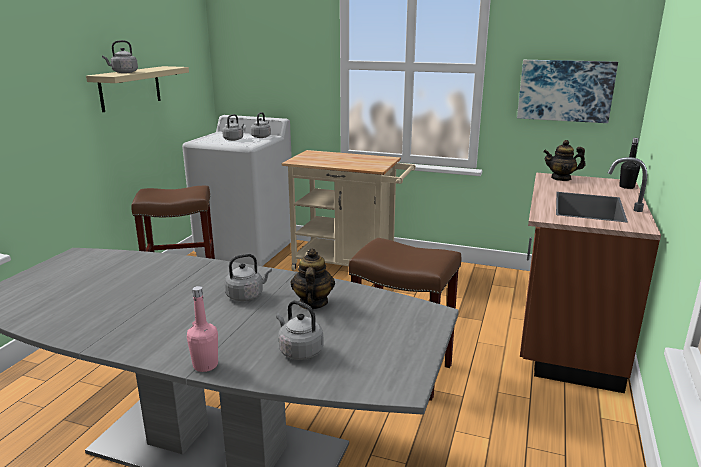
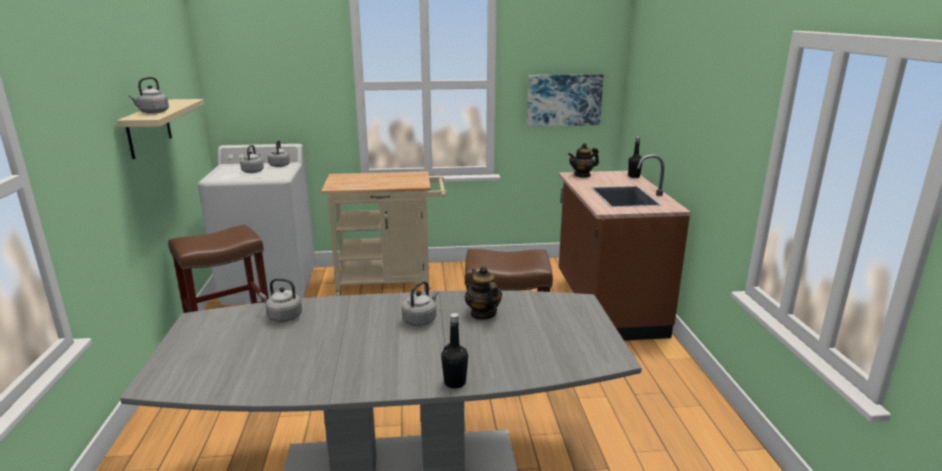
camera: 25 degrees left, 0 degrees up
(205, 365) = (455, 382): pink bottle -> black bottle
(299, 351) = (515, 352): grey kettle -> grey kettle (283, 317)

